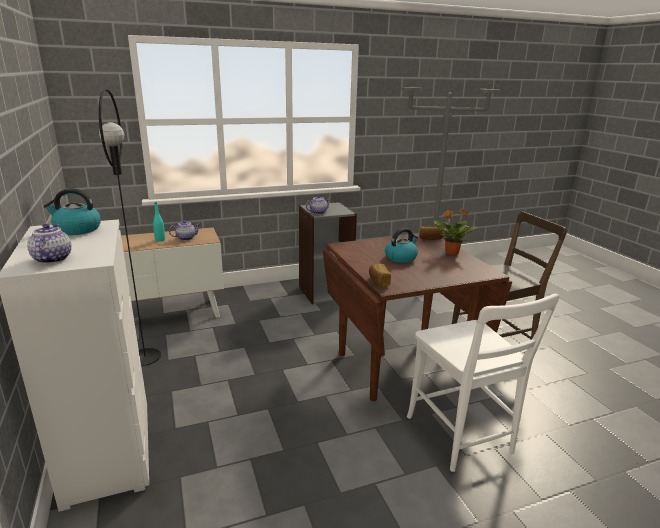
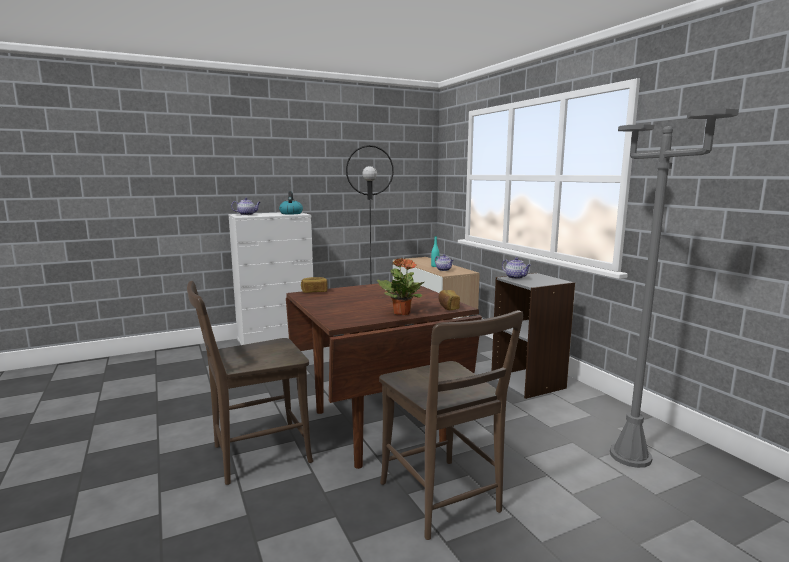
camera: 85 degrees right, 10 degrees down
(401, 258) = (376, 297): kettle -> none
(462, 438) = (255, 455): white chair -> brown chair

